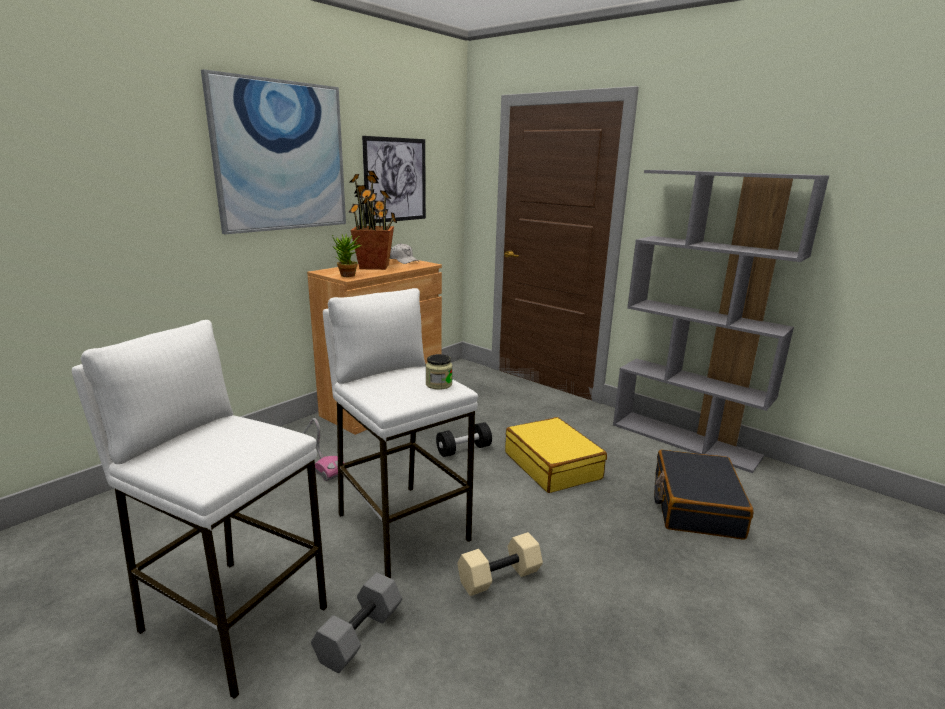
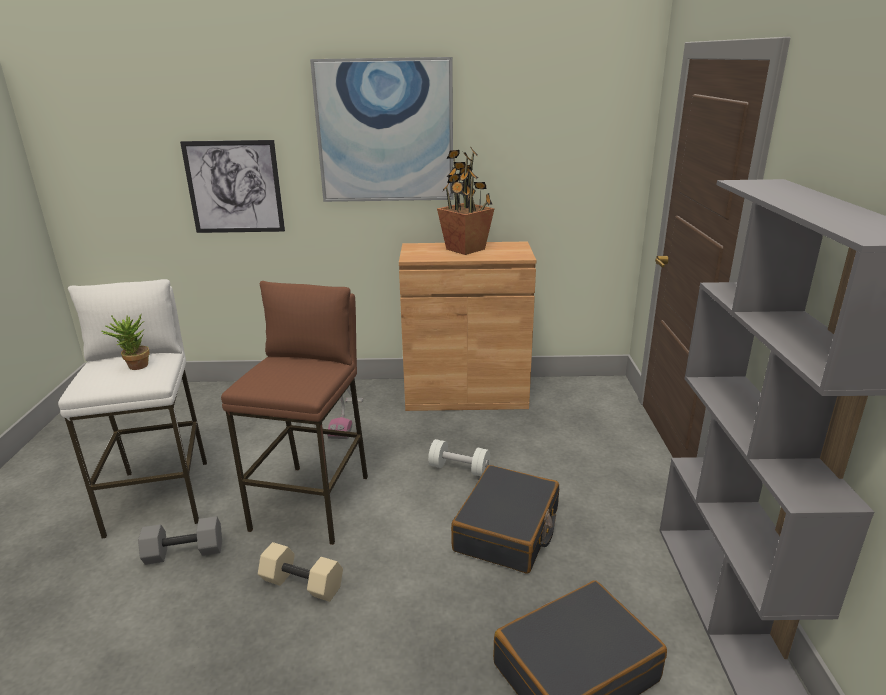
camera: 50 degrees right, 5 degrees up
(347, 276) = (414, 256): potted plant -> potted plant (134, 367)
(395, 180) = (530, 153): picture -> picture (234, 187)
(402, 527) = (313, 502): white stool -> brown stool
(403, 260) = (513, 247): white cap -> none
(438, 384) = (301, 384): jar -> none
(464, 450) = (459, 469): black dumbbell -> white dumbbell
(553, 465) = (507, 530): yellow suitcase -> black suitcase

